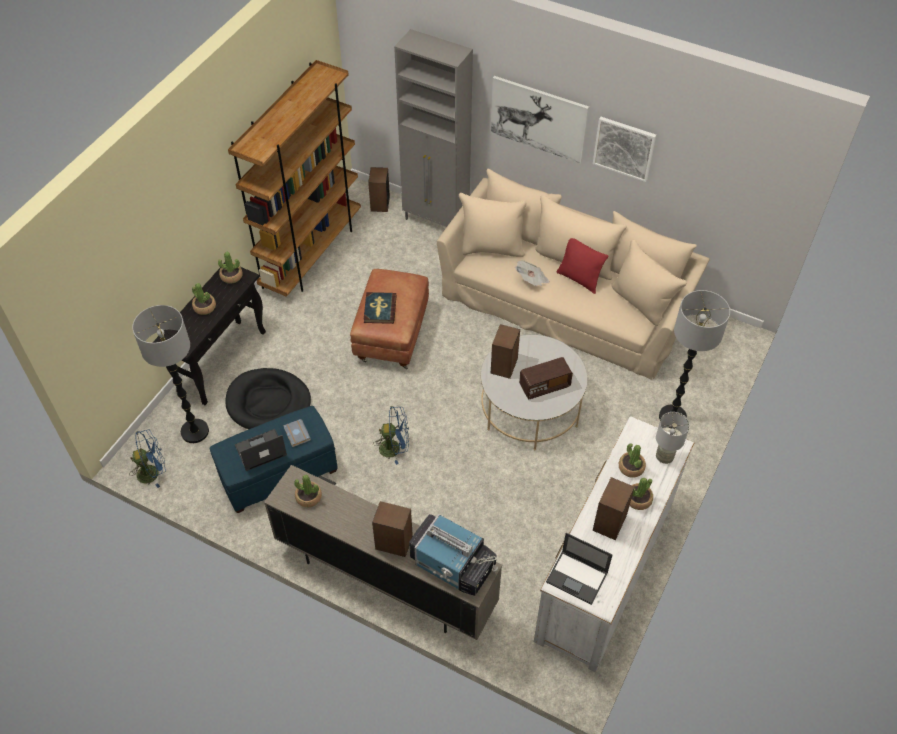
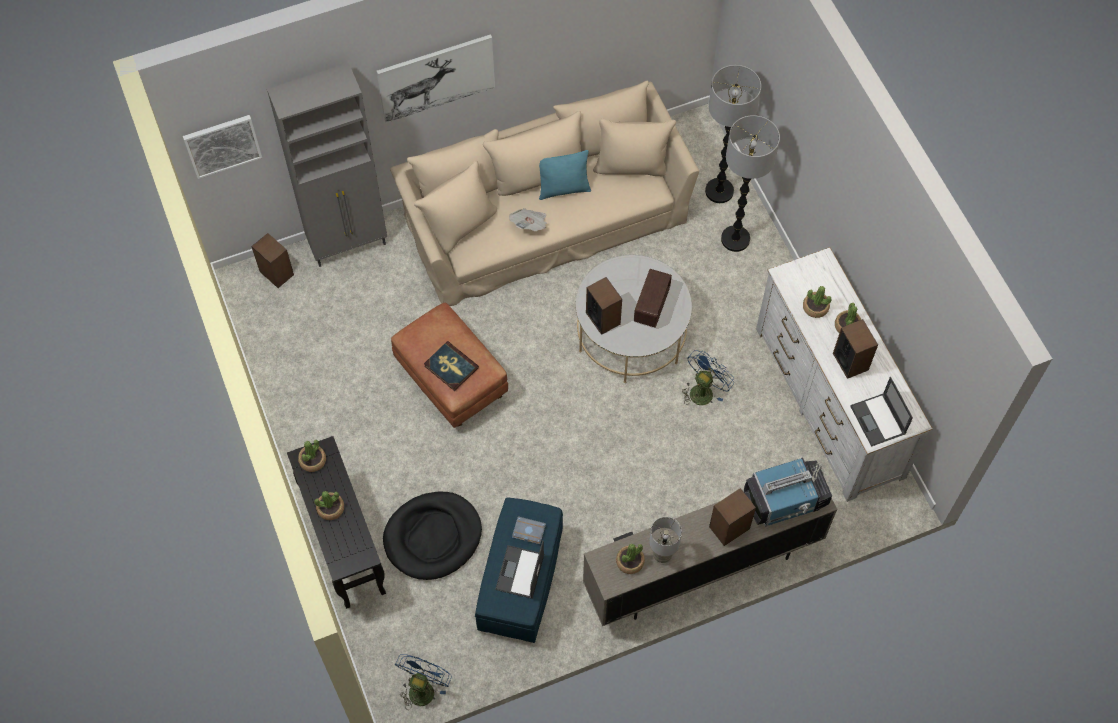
camera: 50 degrees left, 10 degrees up
(195, 431) = (408, 621): floor lamp -> floor lamp (719, 191)
(311, 254) = (283, 377): brown bookcase -> none
(394, 448) = (577, 468): blue fan -> blue fan (703, 390)
(577, 577) = (878, 420): laptop -> laptop turned 90 degrees clockwise
(579, 279) = (563, 189): red pillow -> turquoise pillow
(624, 148) = (536, 46): picture -> picture (222, 145)
(664, 457) = (826, 277): grey table lamp -> grey table lamp (662, 554)

